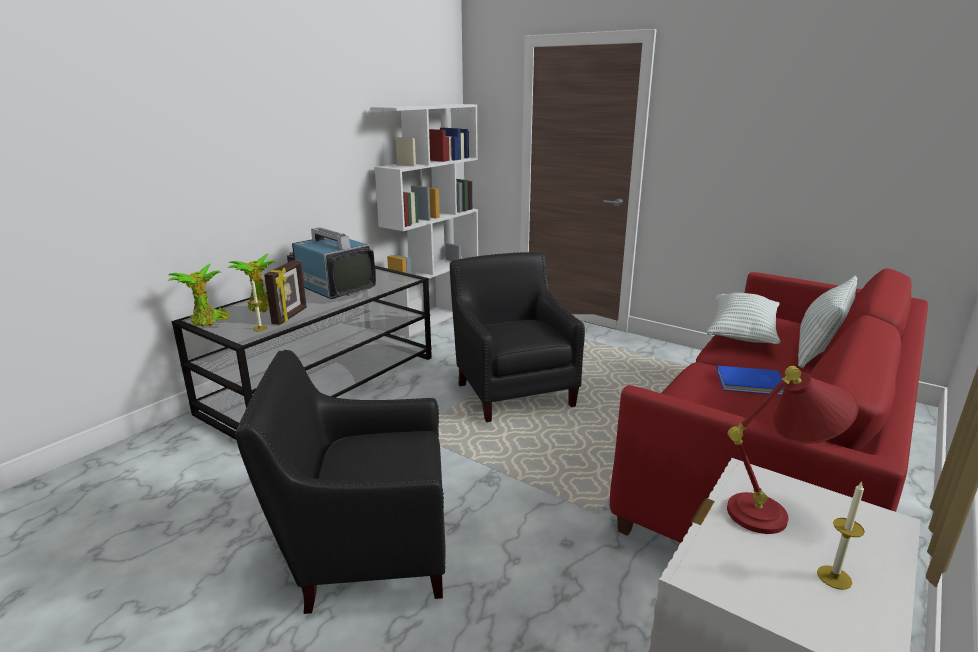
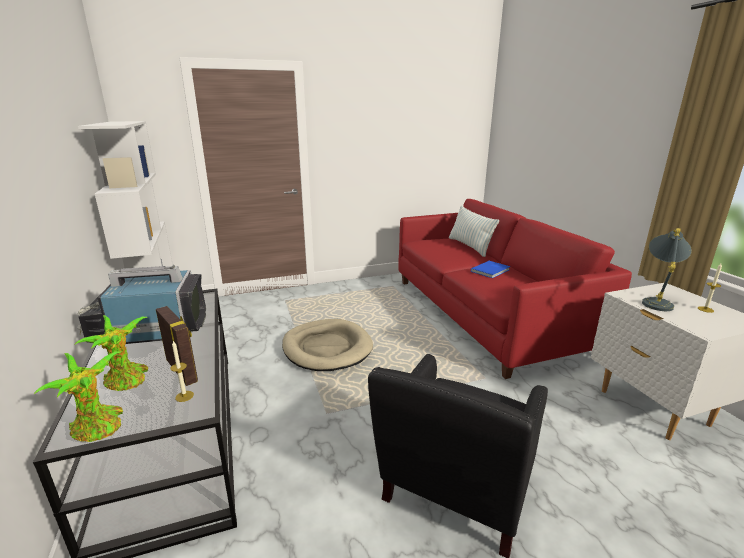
camera: 55 degrees left, 0 degrees up
(514, 390) = (327, 348): black armchair -> beige dog bed
(742, 333) = (434, 251): pillow -> none
(777, 513) = (656, 301): red table lamp -> grey table lamp

